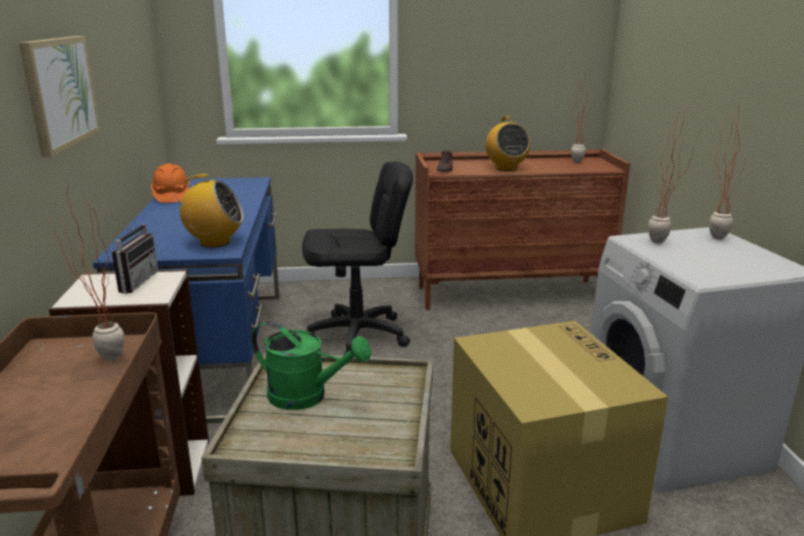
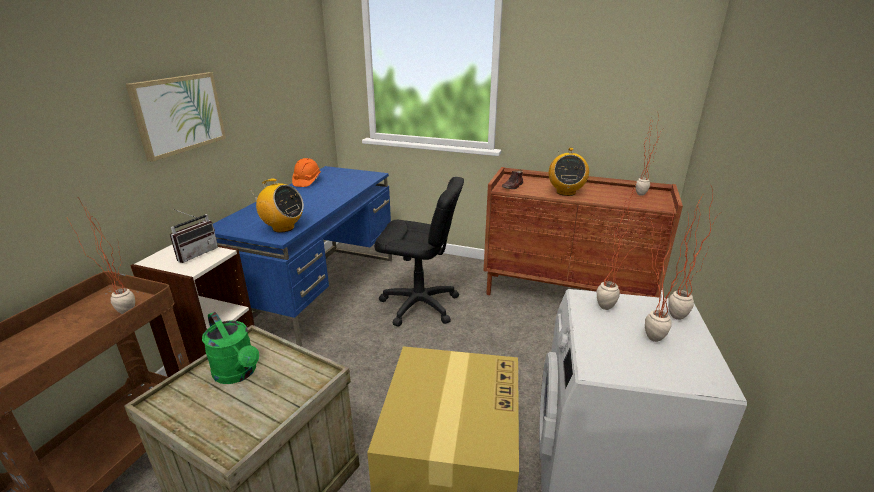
camera: 25 degrees right, 5 degrees up
(711, 253) = (646, 335): none -> potted plant

